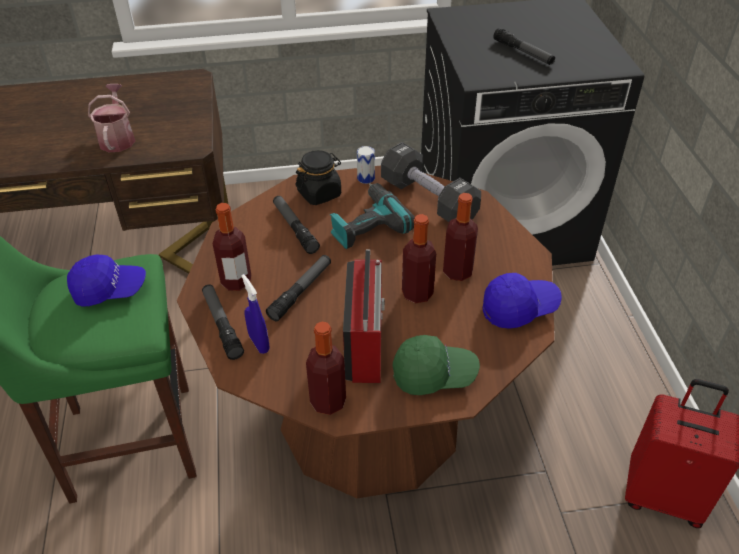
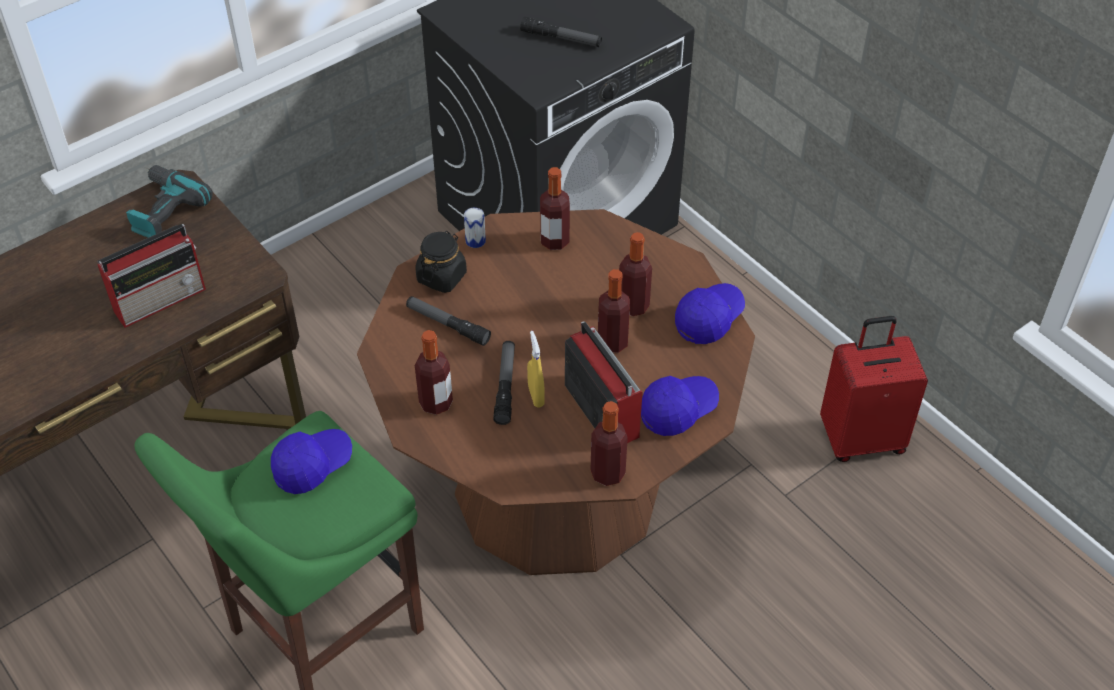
camera: 30 degrees left, 5 degrees up
(117, 138) = (161, 298): watering can -> radio
(222, 325) = (458, 450): flashlight -> none
(259, 343) = (507, 451): blue spray bottle -> none
(319, 309) = (536, 396): none -> yellow spray bottle
(367, 224) = (515, 292): power drill -> power drill (163, 210)
(428, 199) = (554, 241): black dumbbell -> bottle
(434, 374) = (678, 410): green cap -> blue cap

